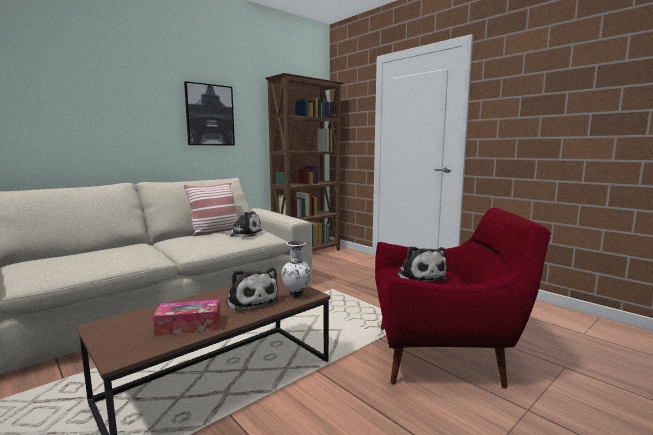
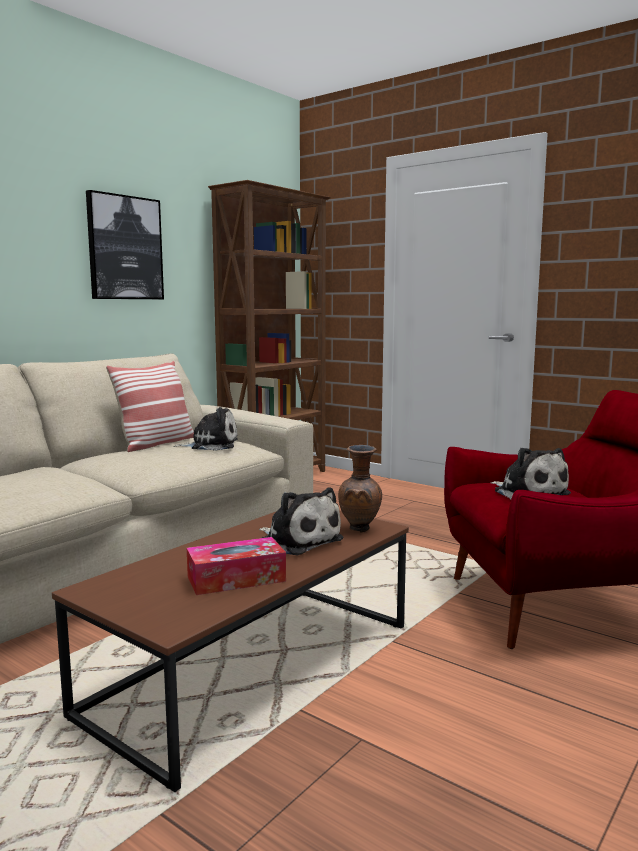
camera: 10 degrees left, 0 degrees up
(296, 295) = (360, 530): white vase -> brown vase

